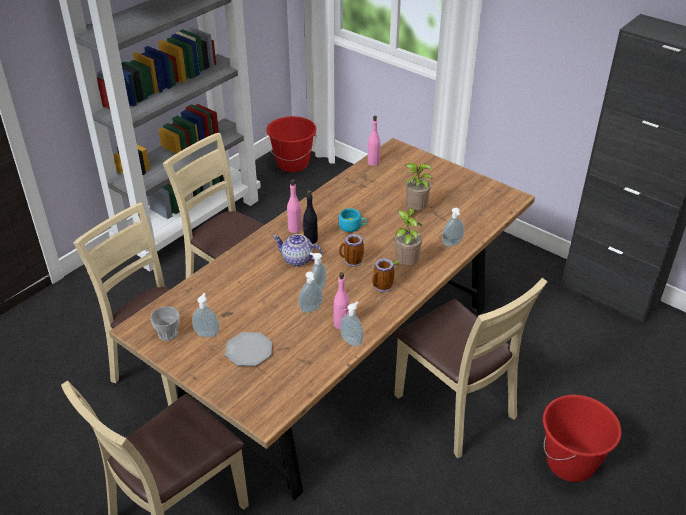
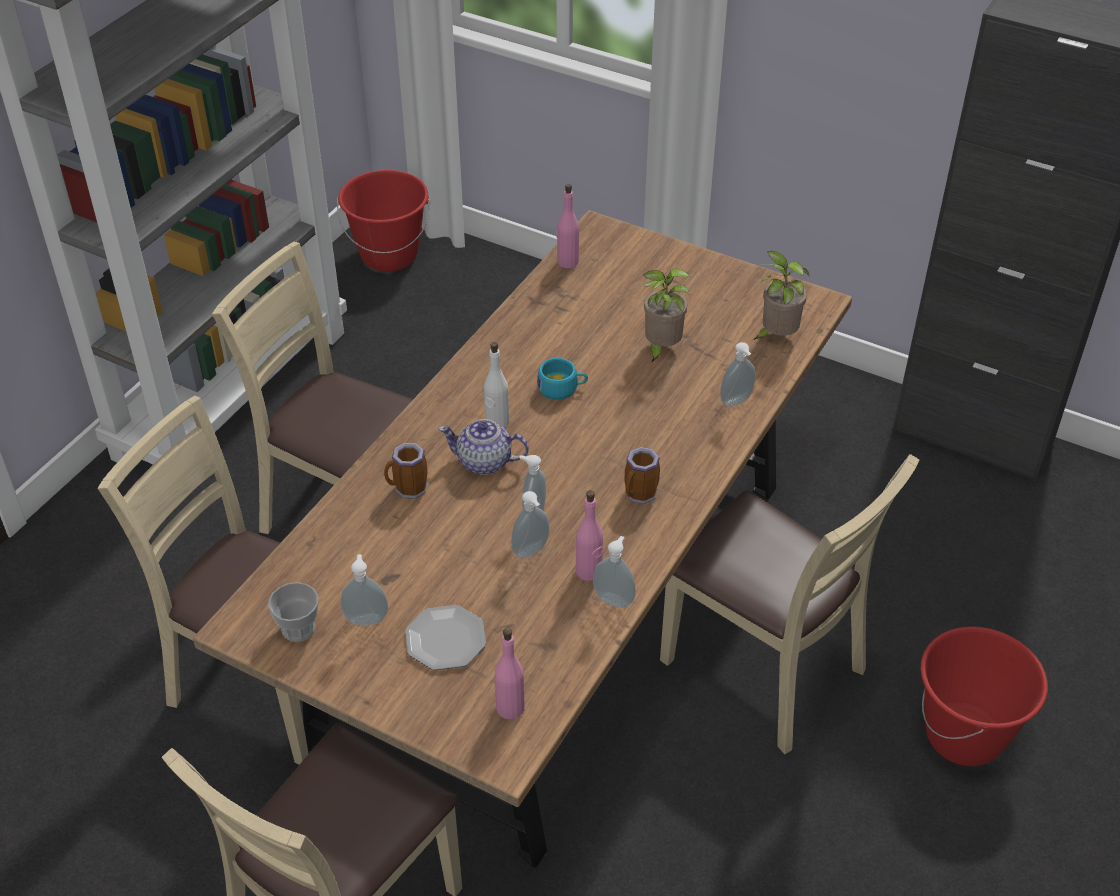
camera: 10 degrees left, 5 degrees up
(295, 229) = (464, 404): pink bottle -> pink bottle (510, 707)
(310, 240) = (497, 422): black bottle -> white bottle
(351, 262) = (577, 455): mug -> mug (408, 490)
(404, 265) = (667, 450): potted plant -> potted plant (776, 336)

